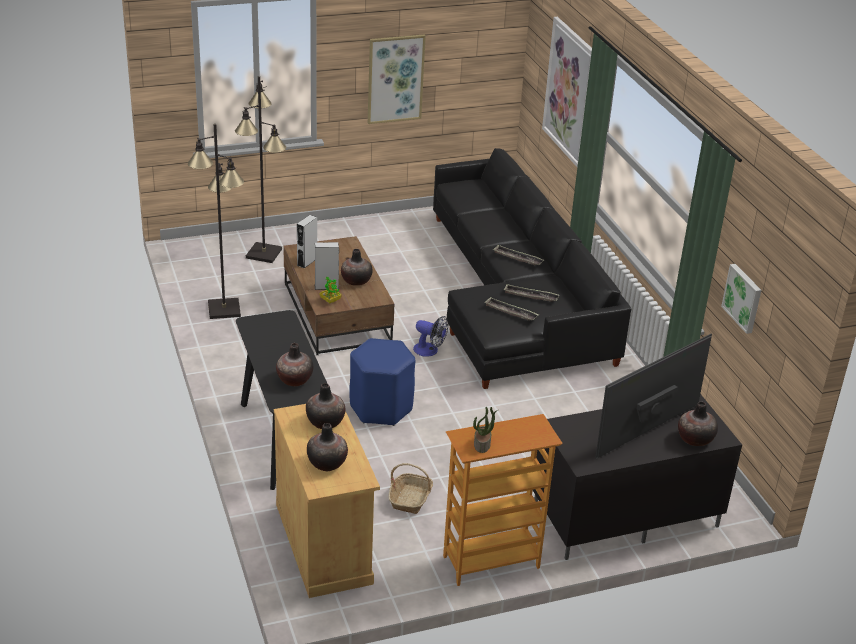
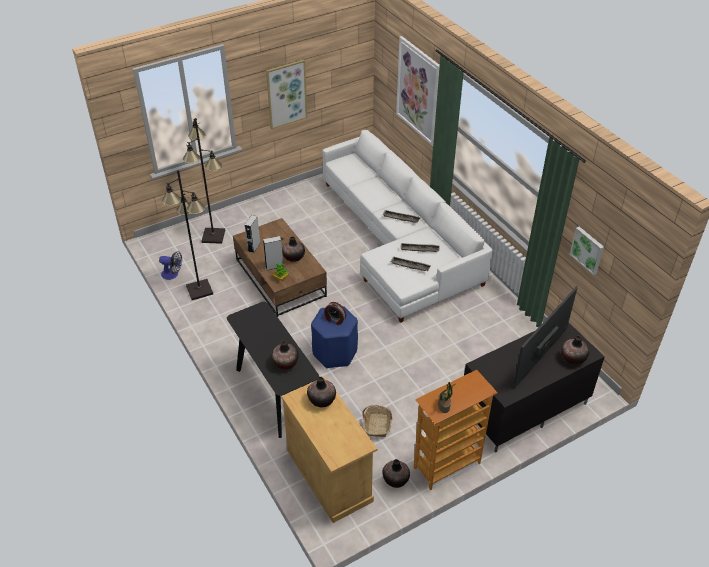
camera: 10 degrees left, 10 degrees up
(327, 463) = (334, 436): vase -> vase (395, 479)
(384, 353) = (335, 319): none -> alarm clock
(429, 351) = (354, 298): fan -> fan (173, 274)
(515, 298) = (399, 242): black sofa -> white sofa

